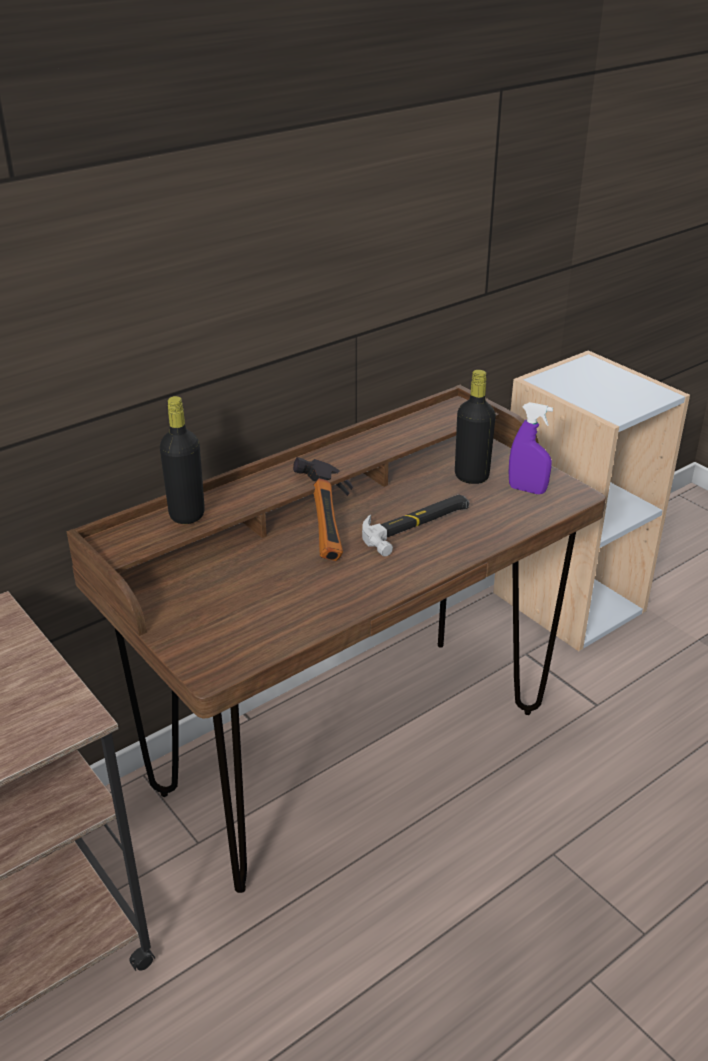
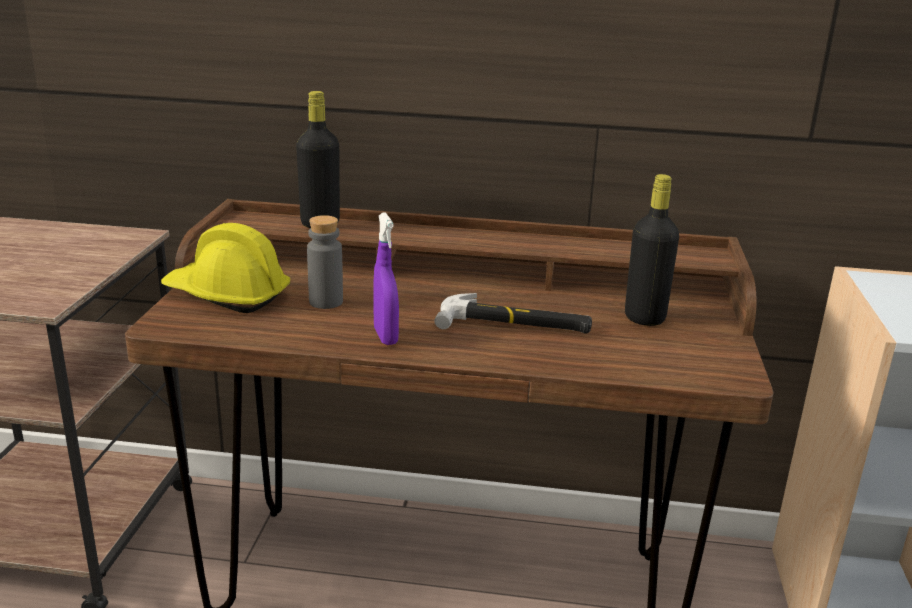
camera: 45 degrees right, 10 degrees down
(198, 619) = (227, 295): none -> yellow hard hat
(276, 580) = (326, 302): none -> grey bottle
(332, 526) = (442, 293): hammer -> none
(527, 490) = (684, 350): purple spray bottle -> purple spray bottle (385, 337)

